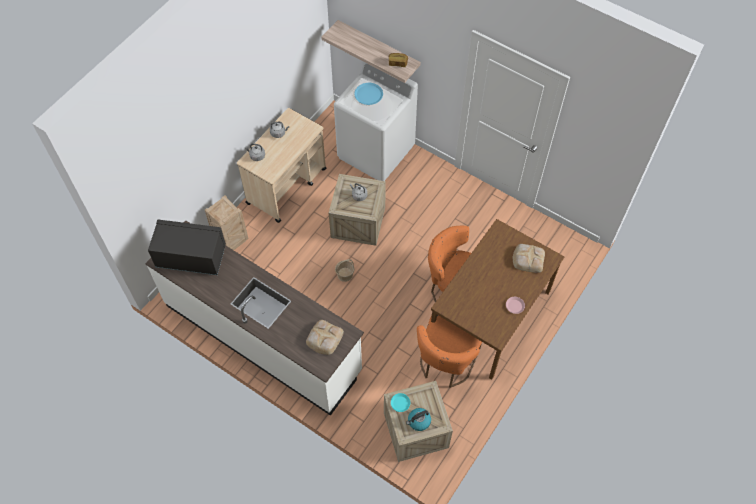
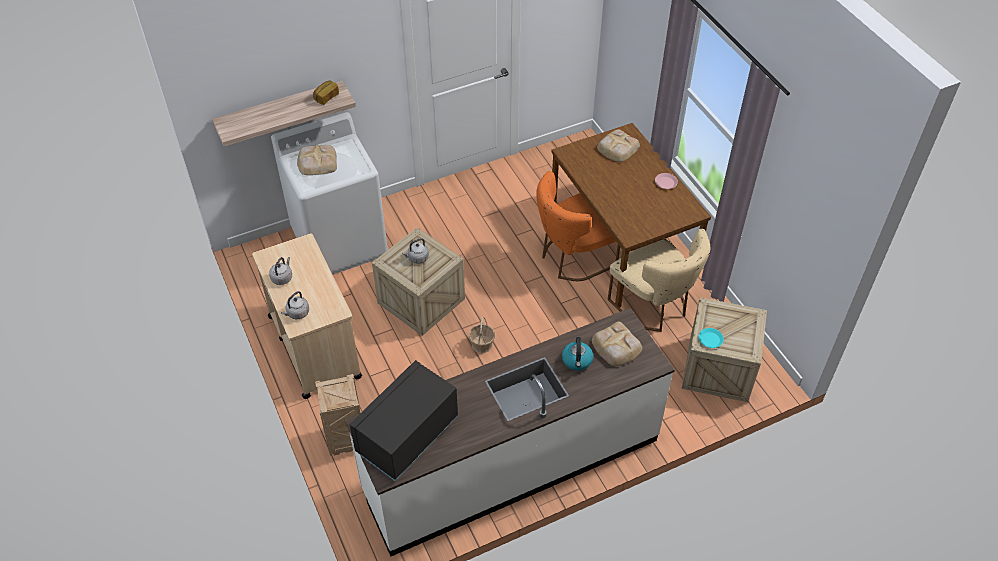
camera: 60 degrees left, 10 degrees down
(368, 94) = (317, 162): blue plate -> bread
(418, 421) = (741, 333): kettle -> kettle (577, 361)
(445, 363) = (654, 306): orange chair -> beige chair

